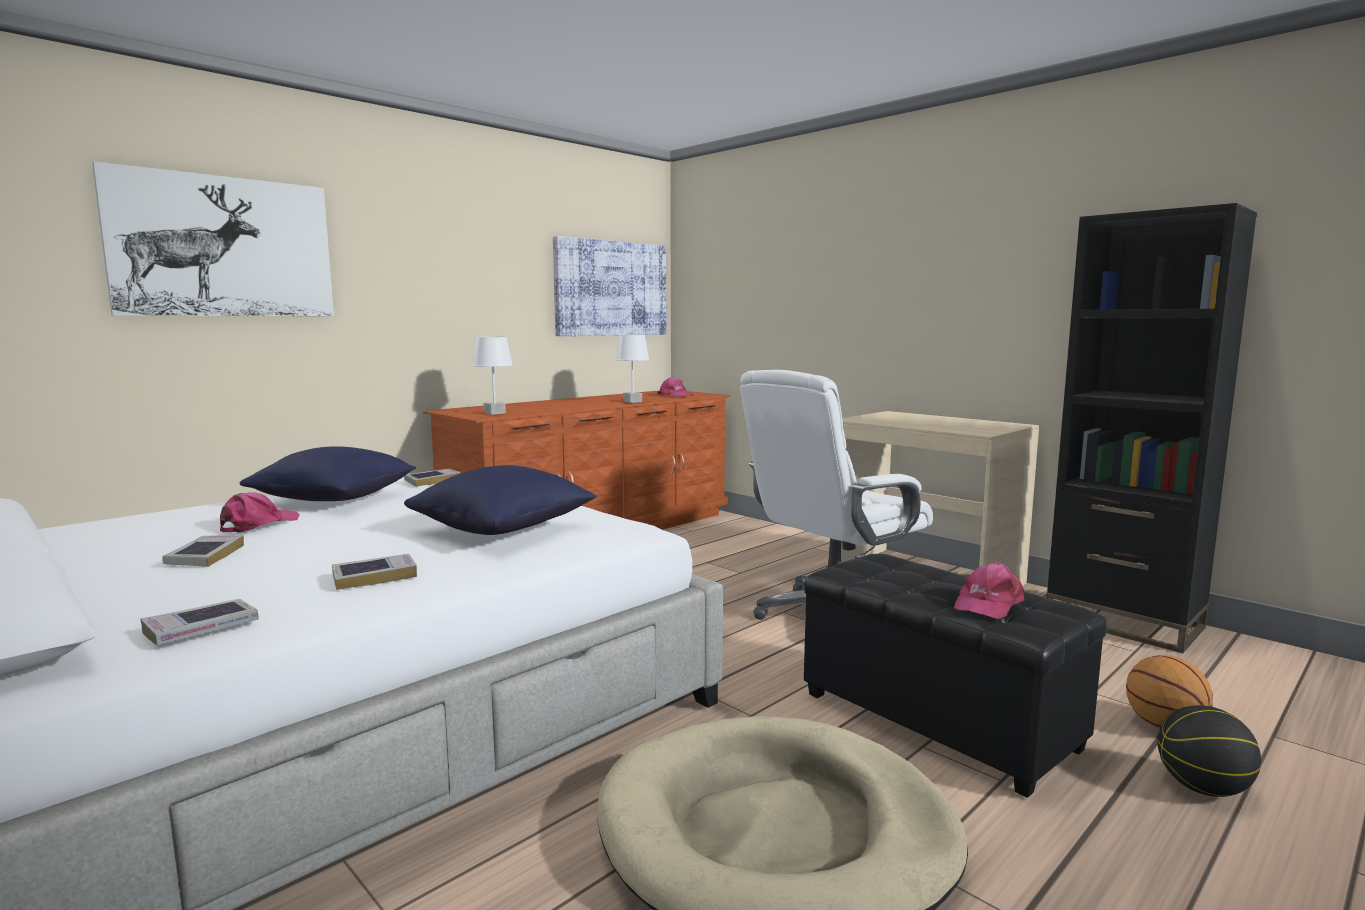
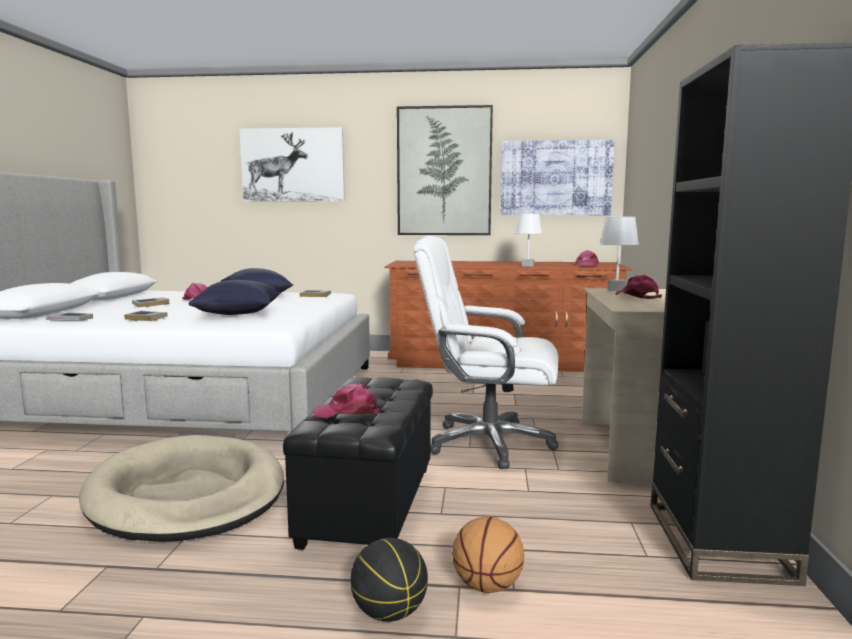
camera: 50 degrees right, 0 degrees up
(483, 273) = (444, 171): none -> picture
(494, 413) = (413, 264): white table lamp -> white table lamp (616, 289)
(917, 421) = (637, 296): none -> pink cap

